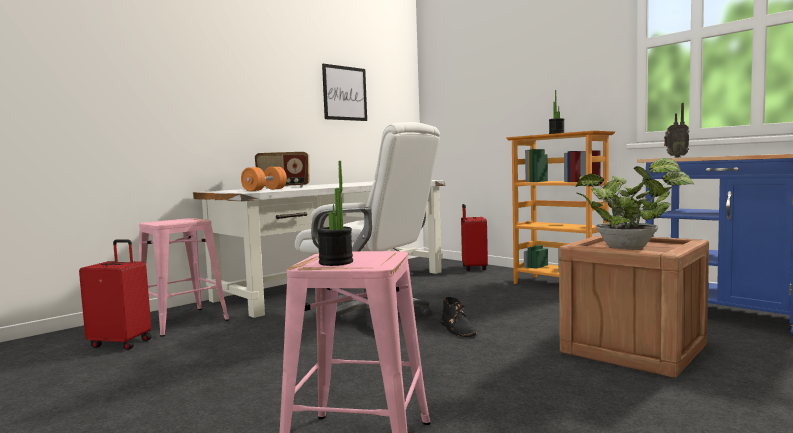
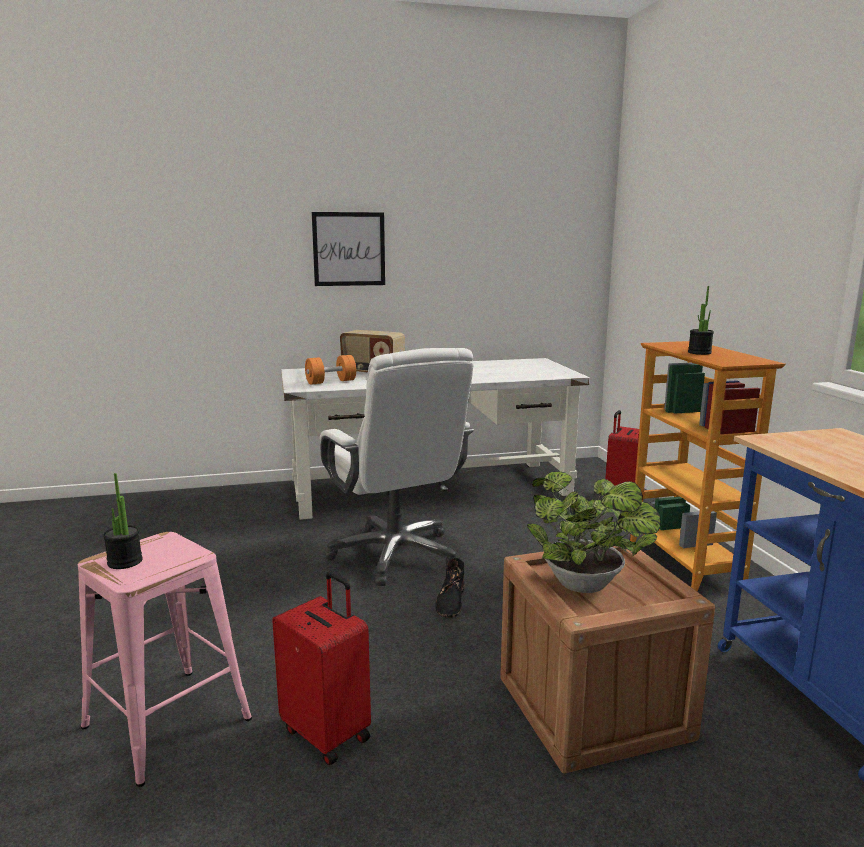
camera: 30 degrees right, 10 degrees up
(121, 343) = (172, 522): red suitcase -> red suitcase (328, 733)
(182, 321) = (242, 506): pink stool -> none
(345, 93) = (486, 246): picture -> picture (349, 249)
(675, 157) = (800, 444): radio -> none

